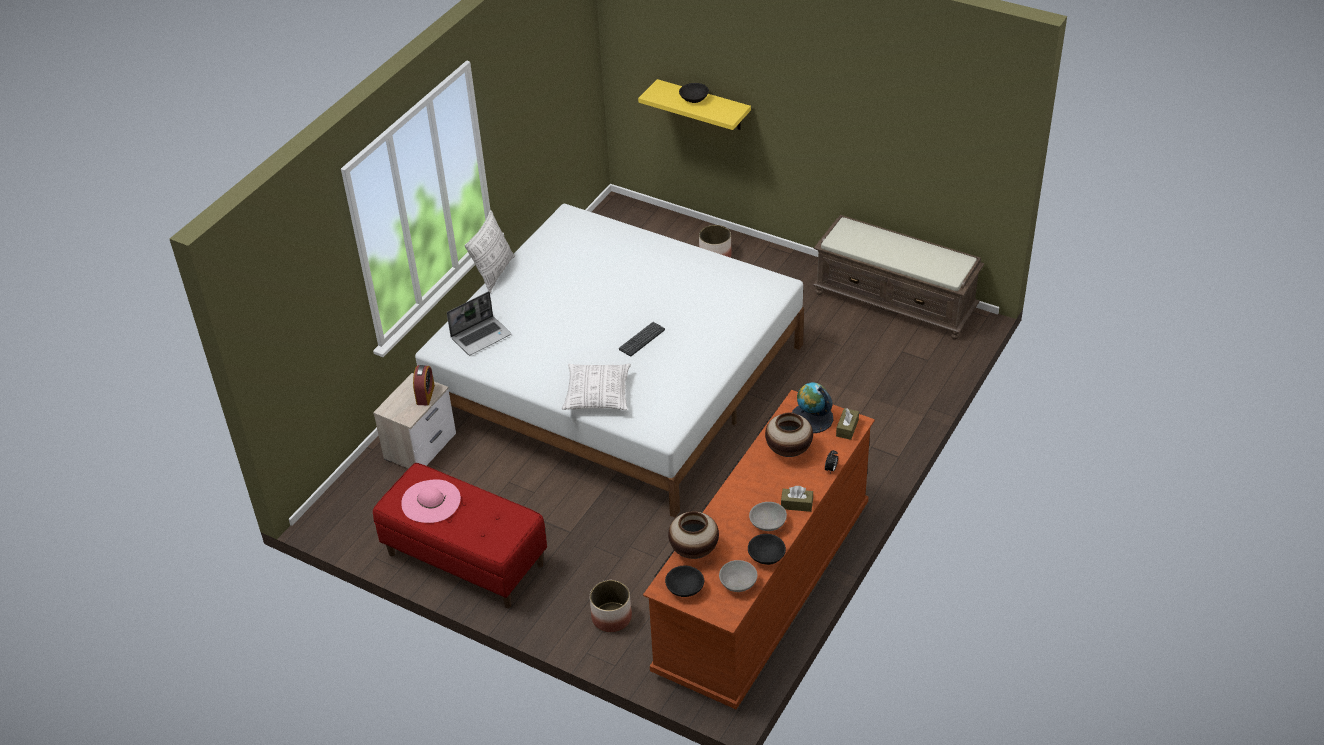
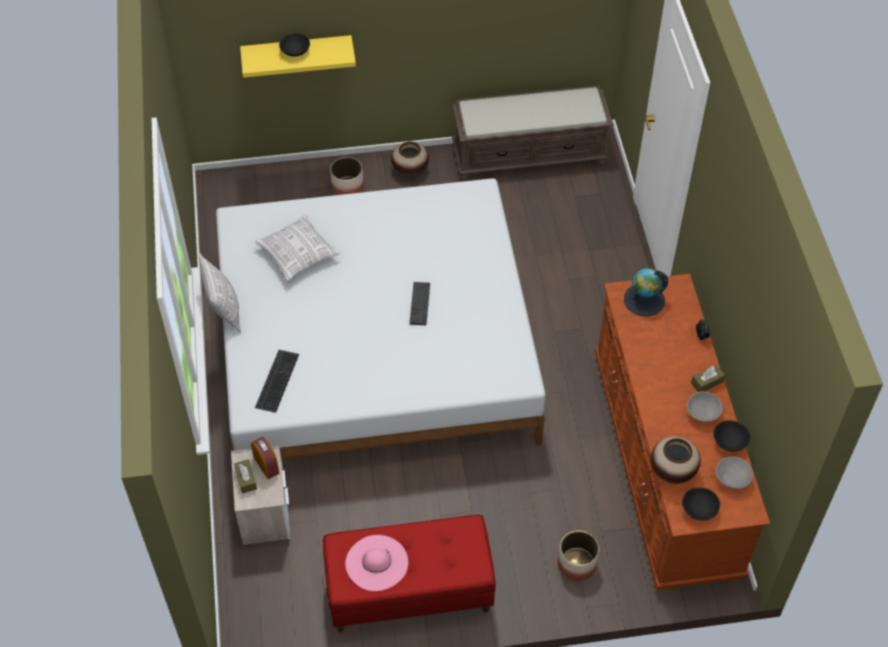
camera: 40 degrees left, 10 degrees up
(481, 336) = (276, 380): laptop -> keyboard
(597, 395) = (434, 377): pillow -> pillow (297, 254)
(788, 450) = (654, 338): vase -> vase (410, 171)
(847, 428) = (678, 293): brown tissue box -> brown tissue box (246, 479)

